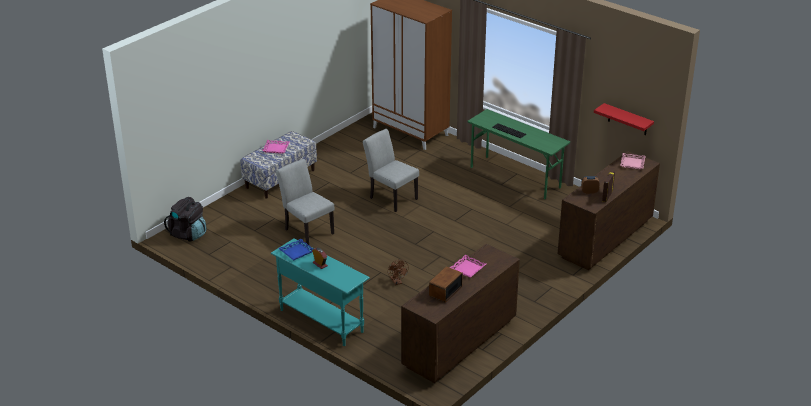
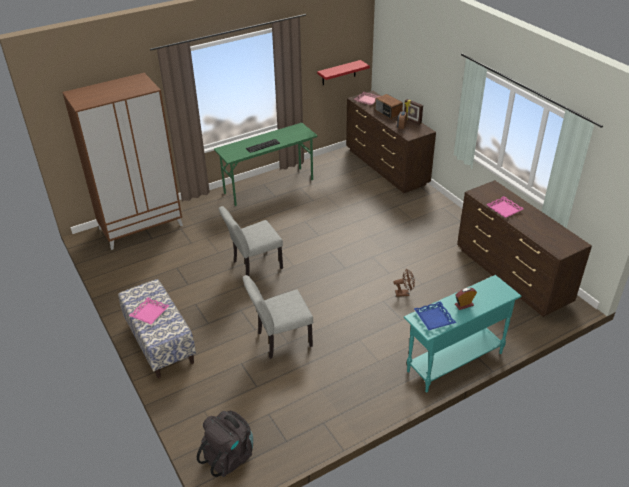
camera: 70 degrees left, 5 degrees up
(445, 291) = (539, 229): radio -> radio (388, 112)

